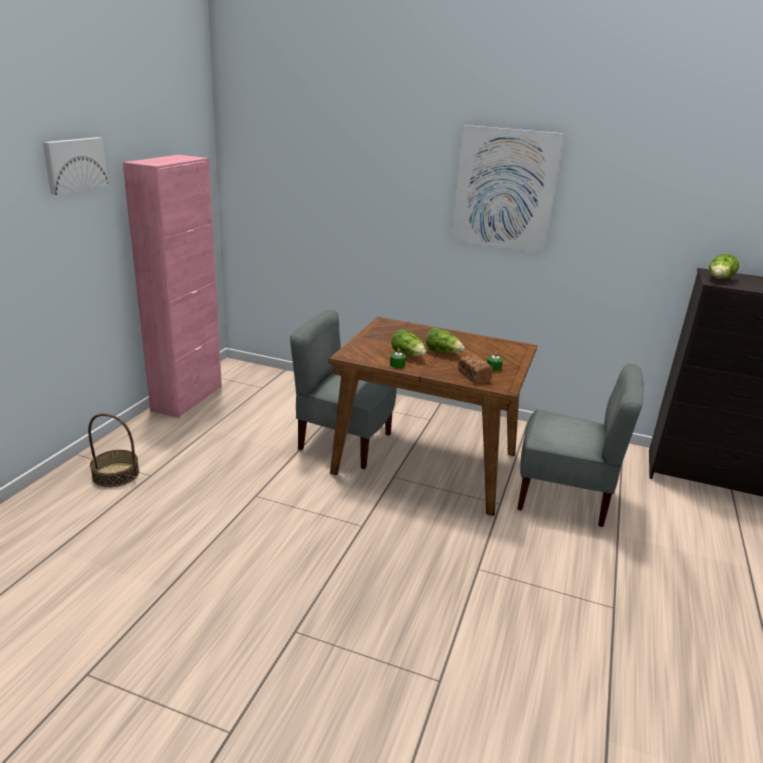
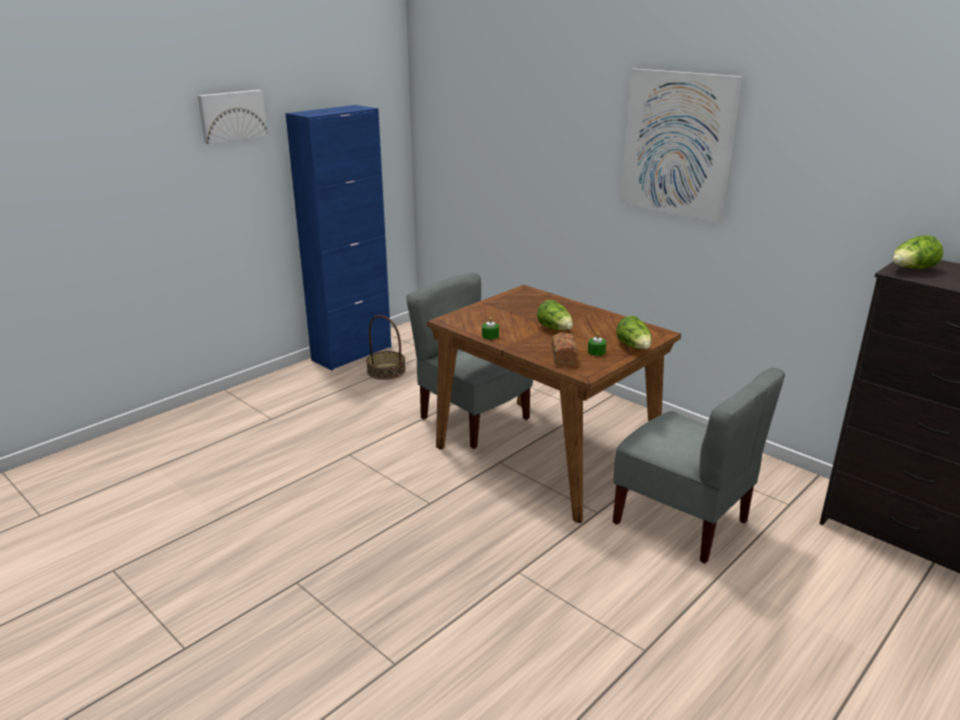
camera: 25 degrees right, 0 degrees up
(115, 474) = (243, 412): basket -> basket (386, 371)
(187, 398) = (352, 353): pink cabinet -> blue cabinet
(408, 355) = (513, 327): lettuce -> lettuce (634, 347)

